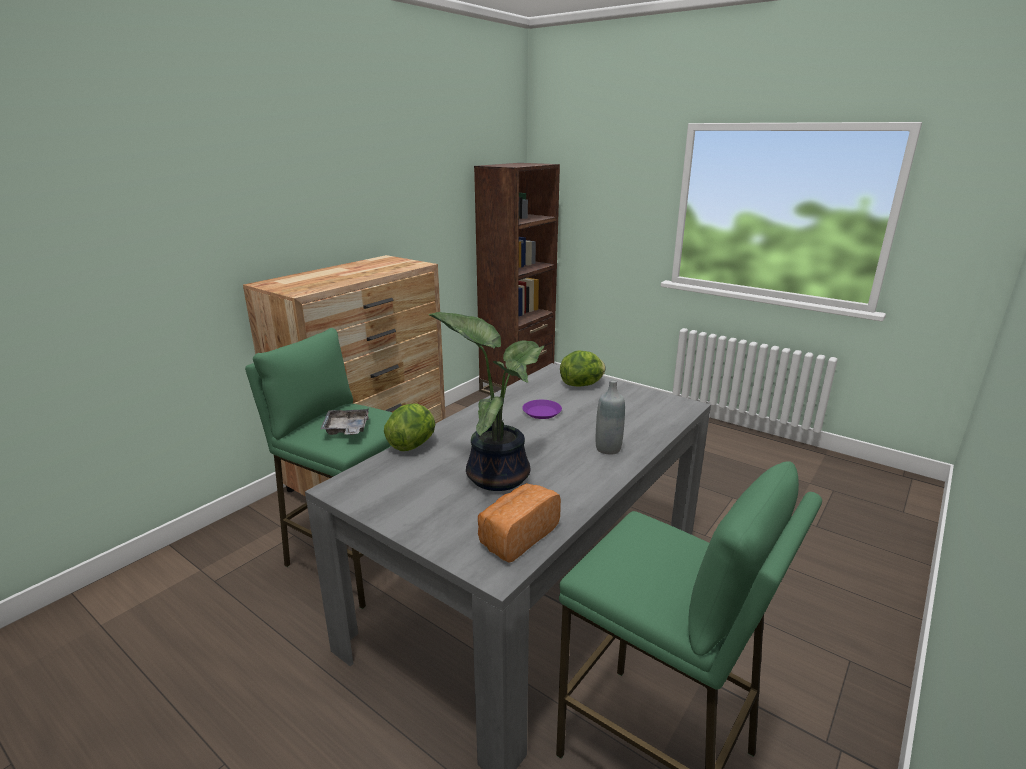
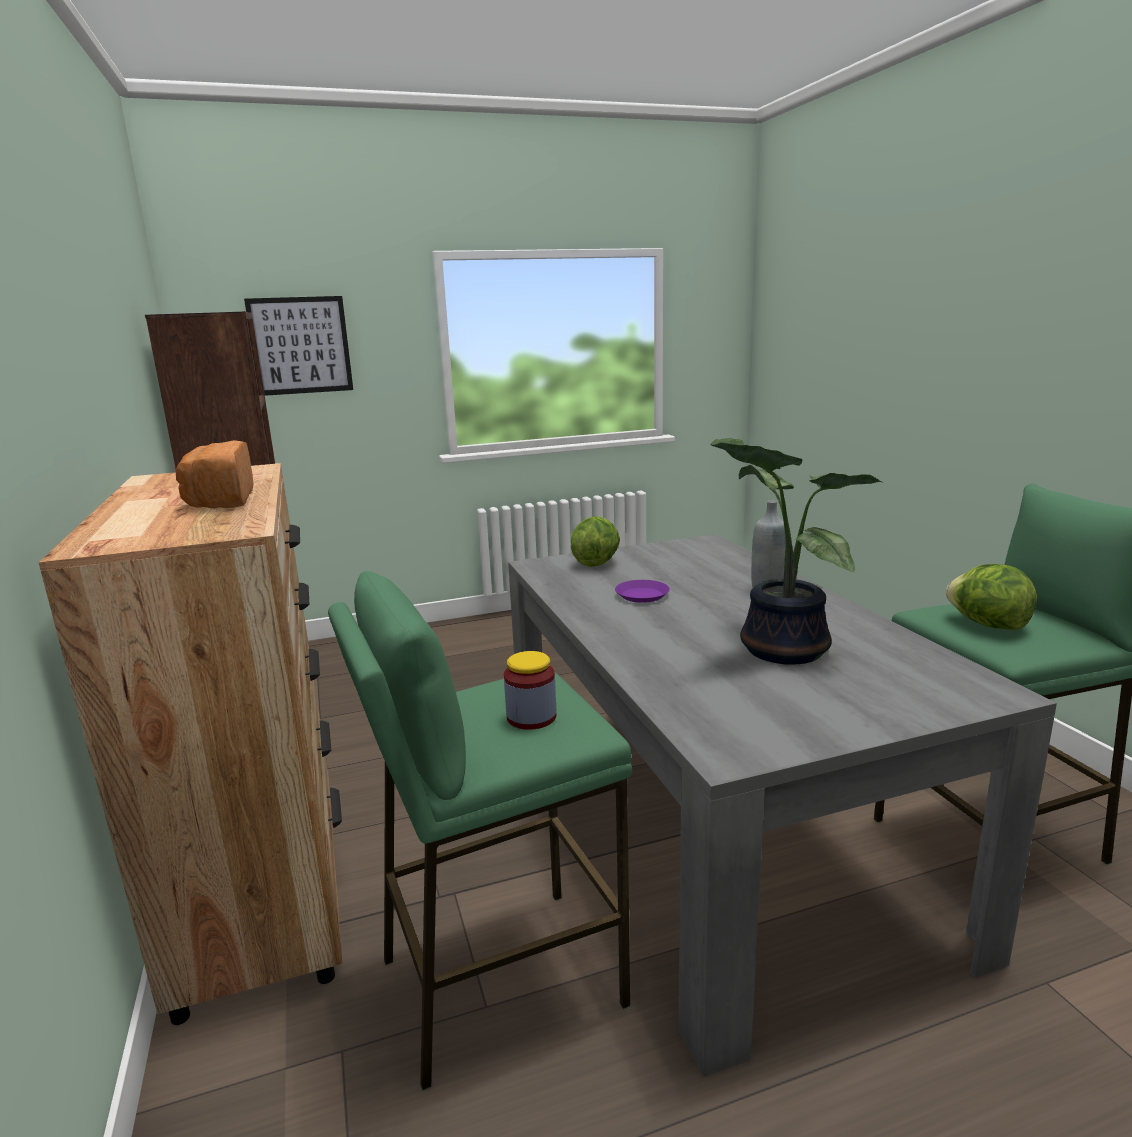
camera: 55 degrees left, 5 degrees down
(347, 429) = (531, 717): grey tray -> jar
(413, 444) = (643, 680): lettuce -> lettuce (987, 624)
(516, 536) = (929, 668): bread -> bread (219, 500)
(591, 187) = (300, 345): none -> picture

